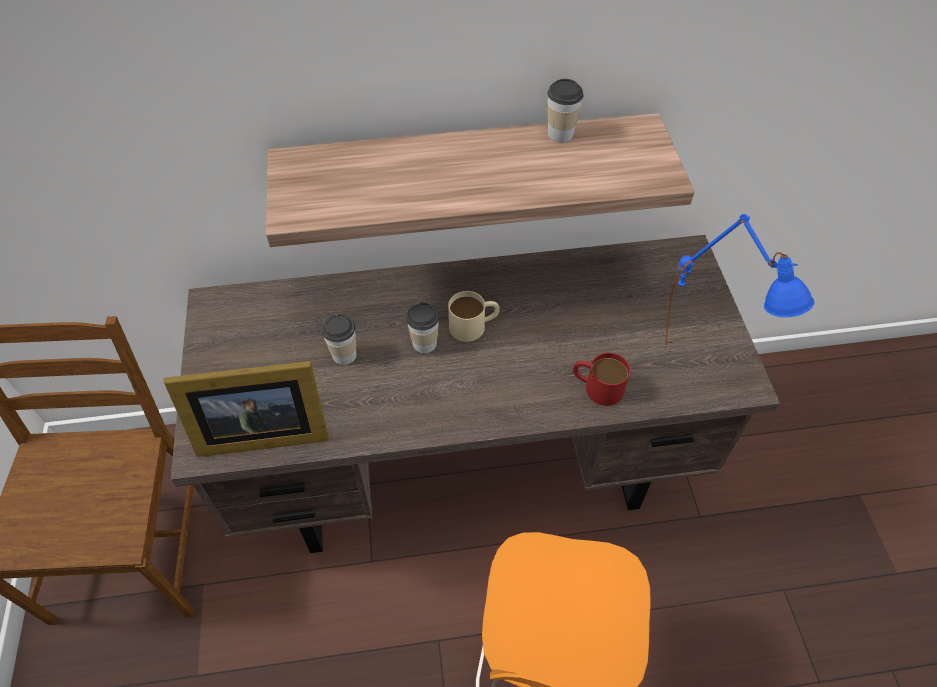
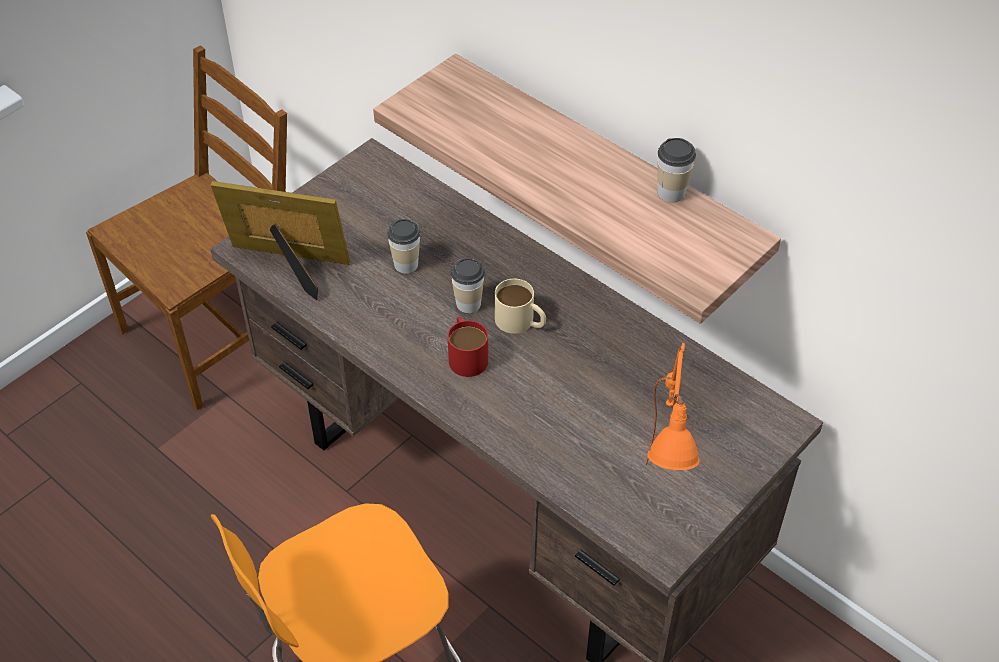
camera: 50 degrees right, 5 degrees down
(259, 432) = (290, 266): picture frame -> picture frame turned 150 degrees clockwise
(597, 386) = (544, 441): red mug -> red mug (466, 355)
(707, 360) = (660, 506): blue table lamp -> orange table lamp

